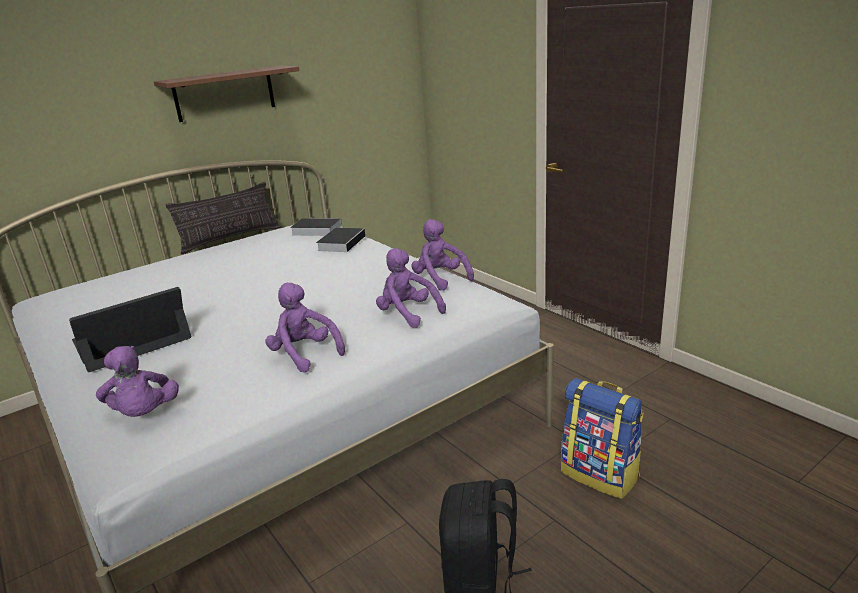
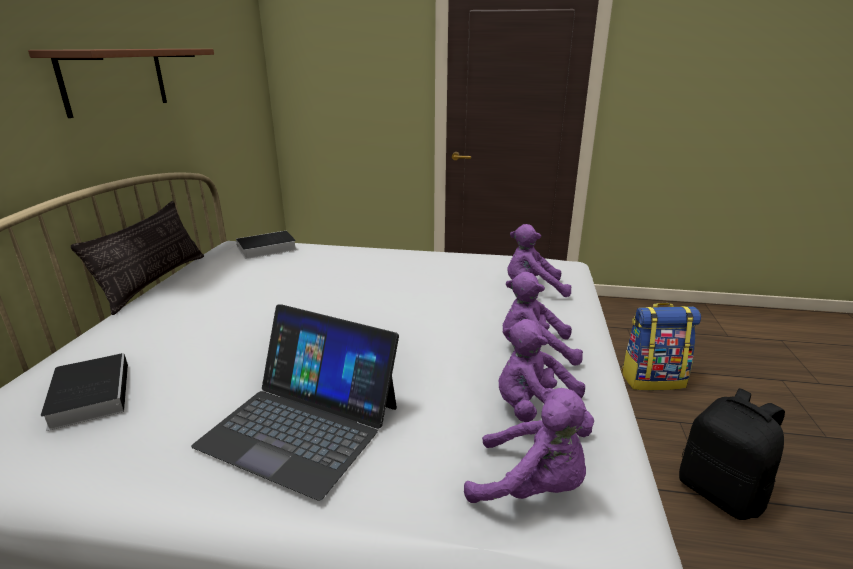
camera: 45 degrees left, 0 degrees up
(132, 340) = (301, 425): laptop -> laptop turned 75 degrees counterclockwise
(342, 242) = (326, 252): book -> book (90, 393)
(440, 279) = (491, 258): purple plush toy -> purple plush toy (536, 413)

